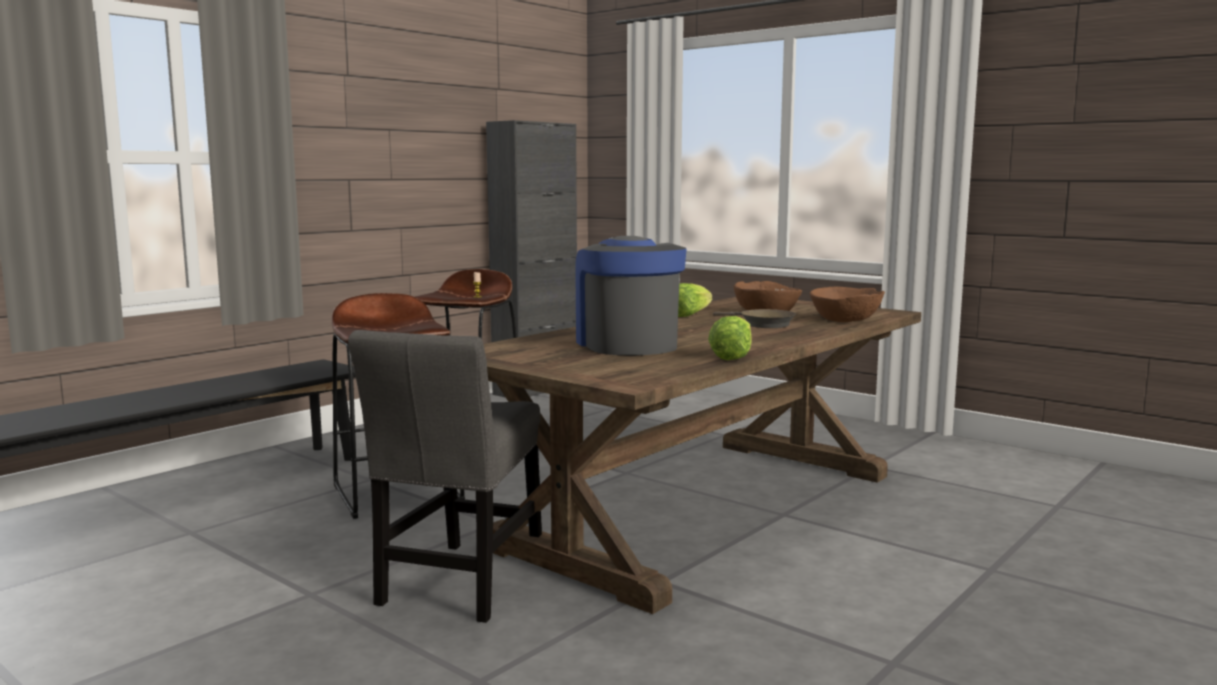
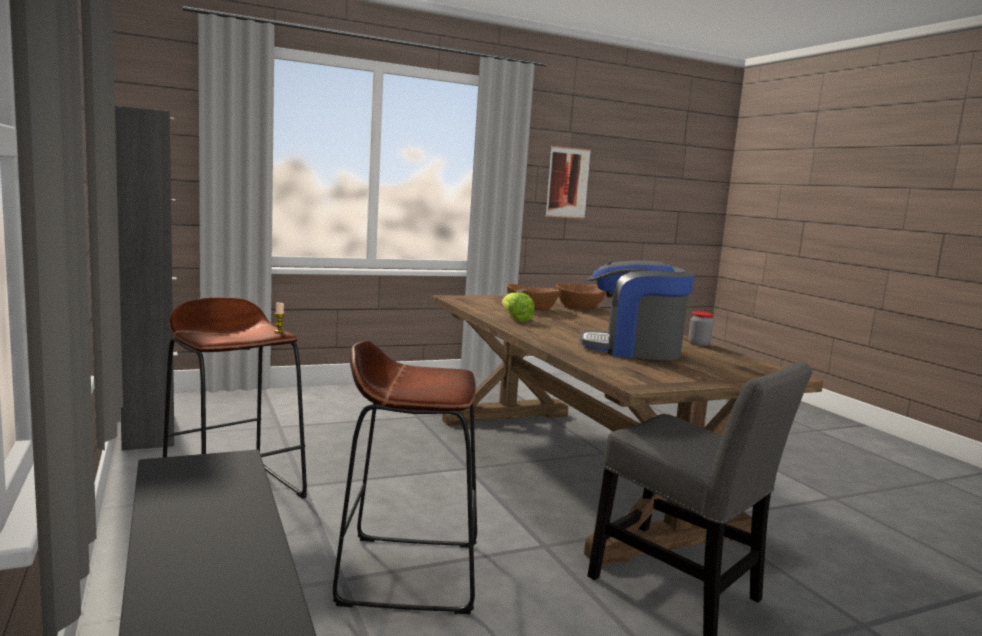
camera: 65 degrees left, 0 degrees up
(732, 356) = (699, 344): lettuce -> jar
(762, 324) = (577, 318): brown frying pan -> none
(1066, 145) = (567, 182): none -> picture

